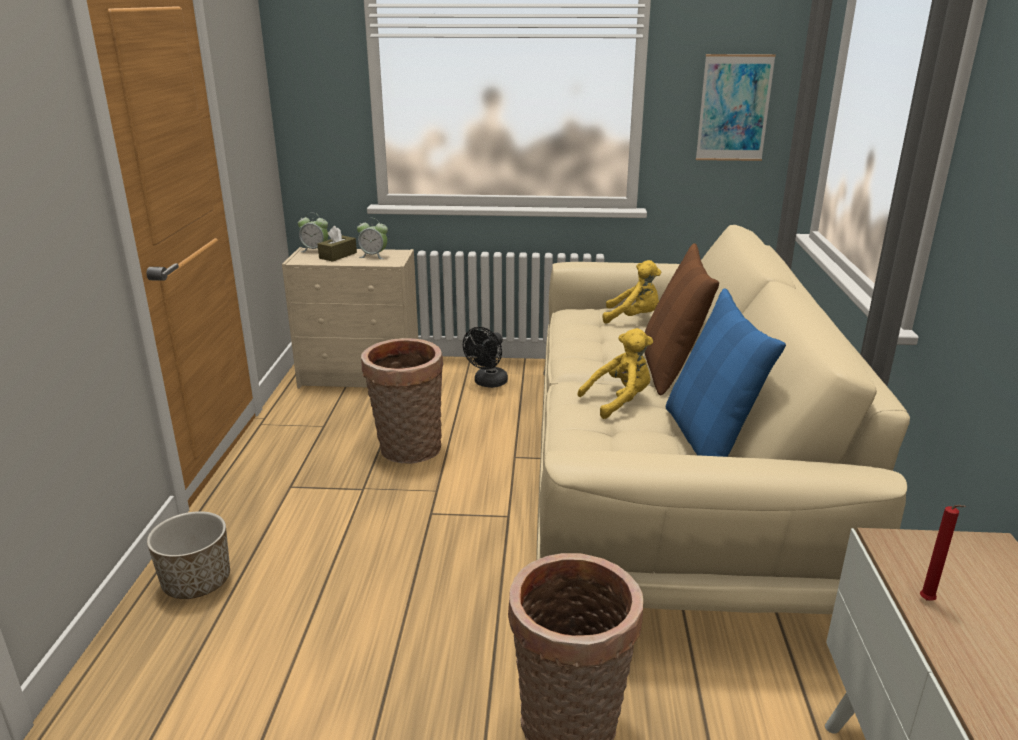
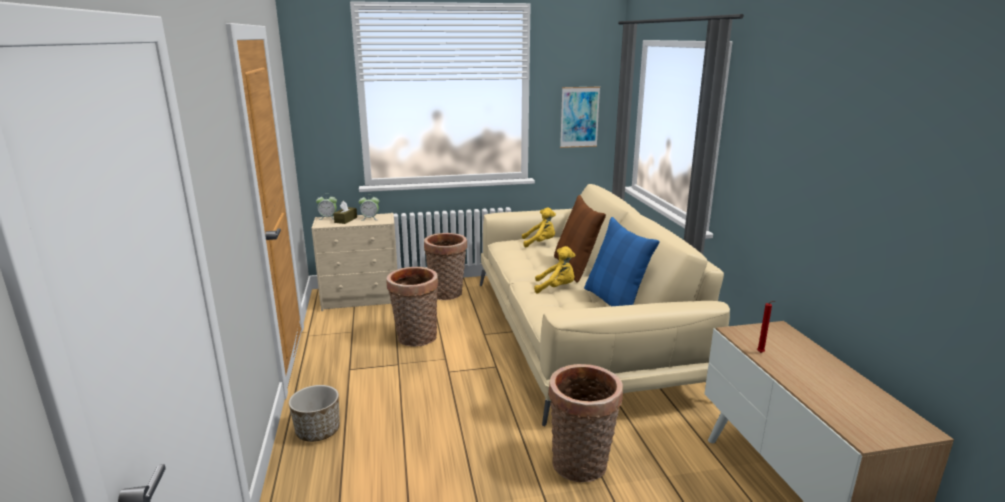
camera: 15 degrees left, 5 degrees down
(488, 383) = (447, 294): black fan -> basket
(619, 401) = (556, 288): yellow plush toy -> yellow plush toy turned 45 degrees clockwise

